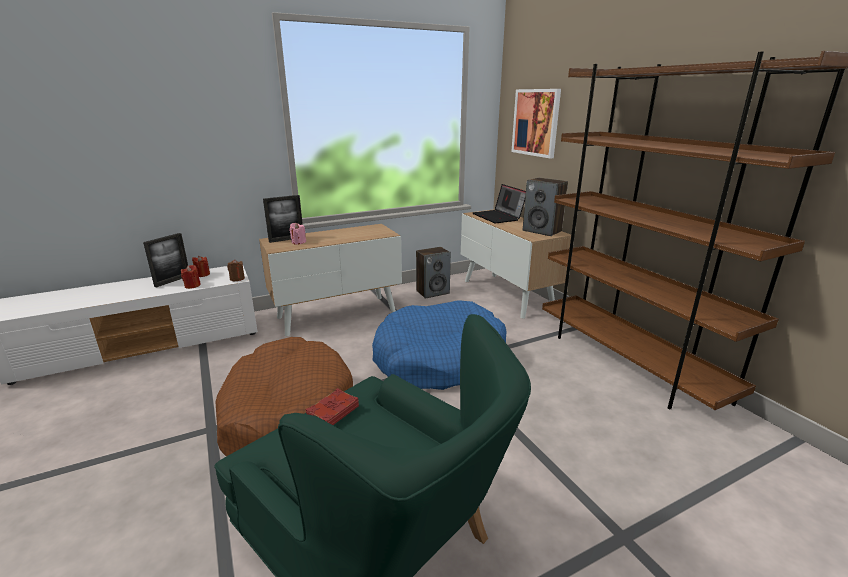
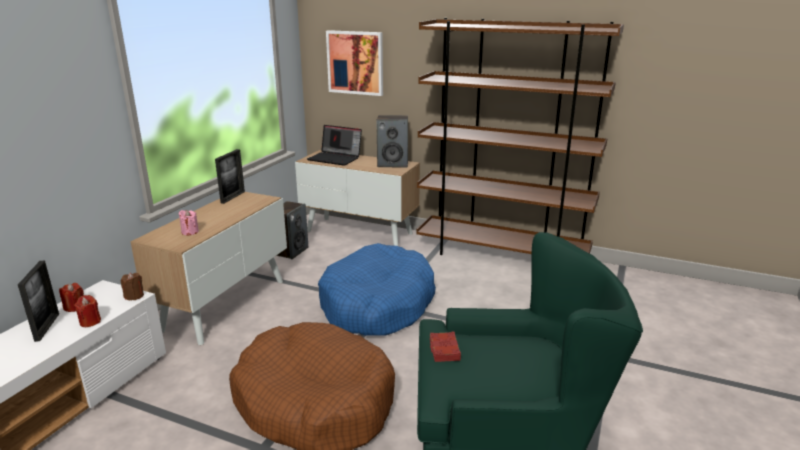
camera: 40 degrees left, 0 degrees up
(286, 239) = (168, 233): picture frame -> picture frame (233, 197)

